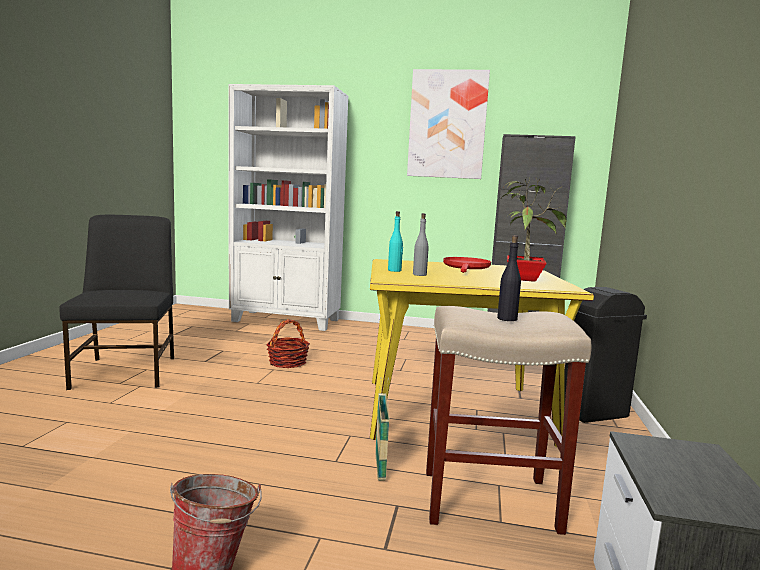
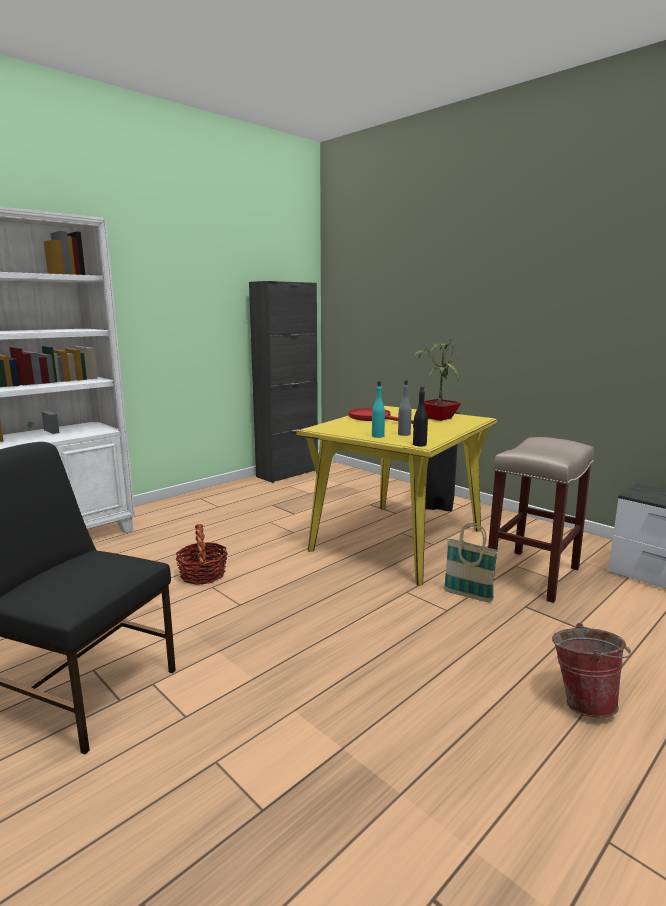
camera: 55 degrees left, 5 degrees up
(447, 124) = (195, 267): picture -> none
(507, 319) = (552, 449): black bottle -> black bottle (419, 444)

